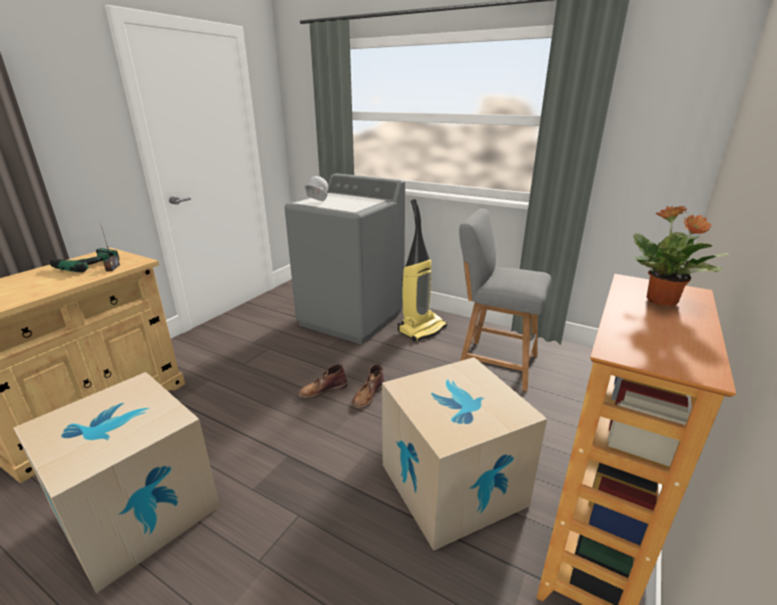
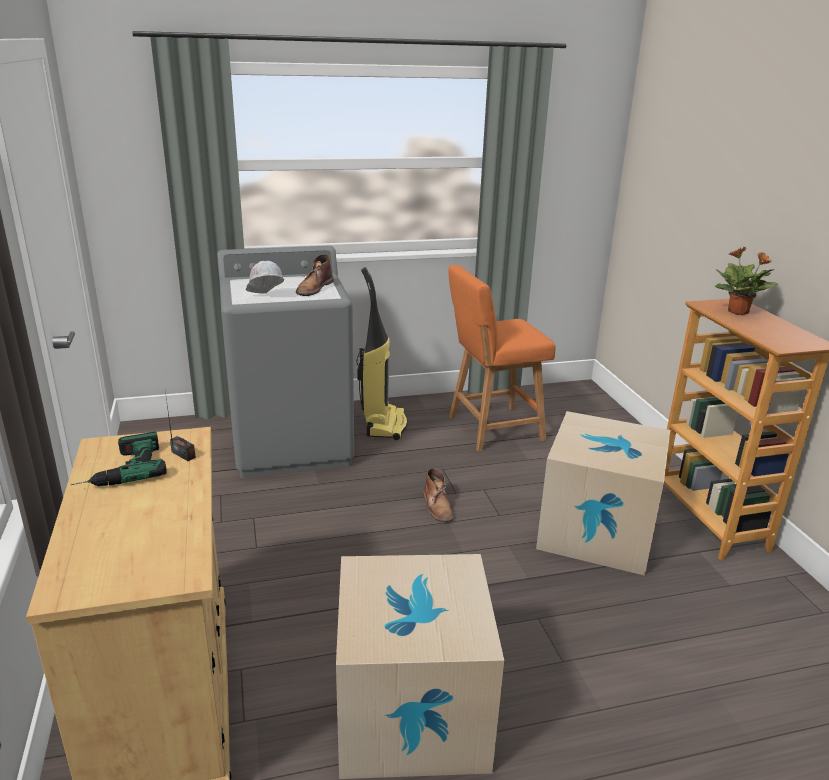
camera: 45 degrees left, 0 degrees up
(322, 390) = (389, 524): brown boot -> brown boot (314, 288)
(493, 363) = (491, 429): grey stool -> orange stool

